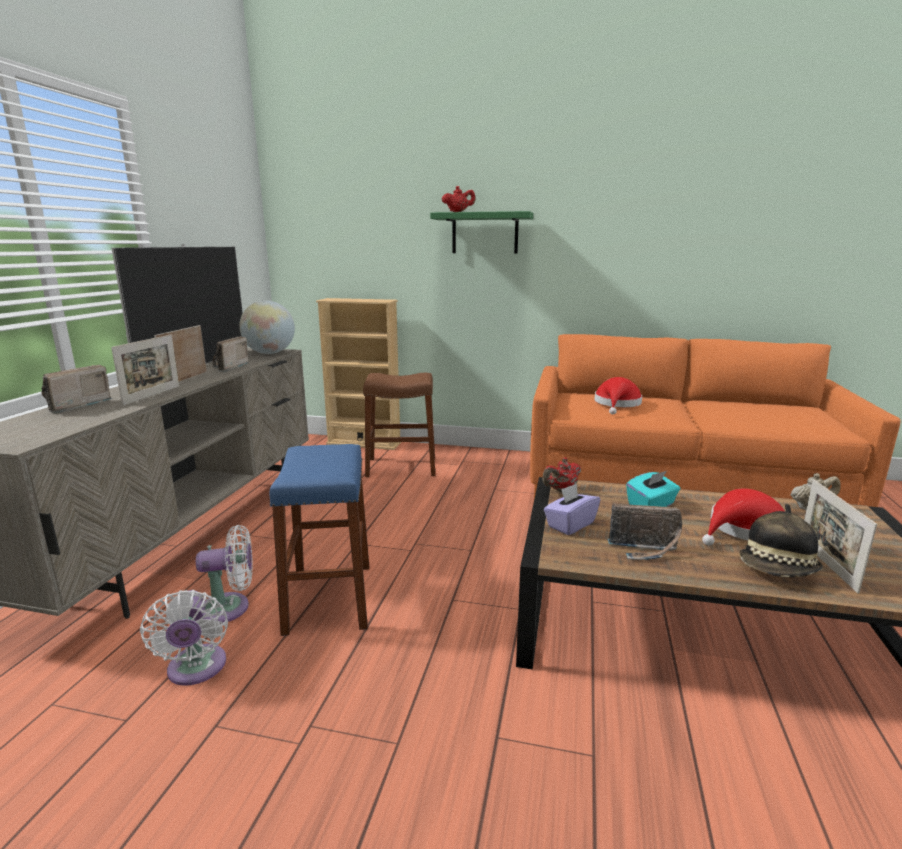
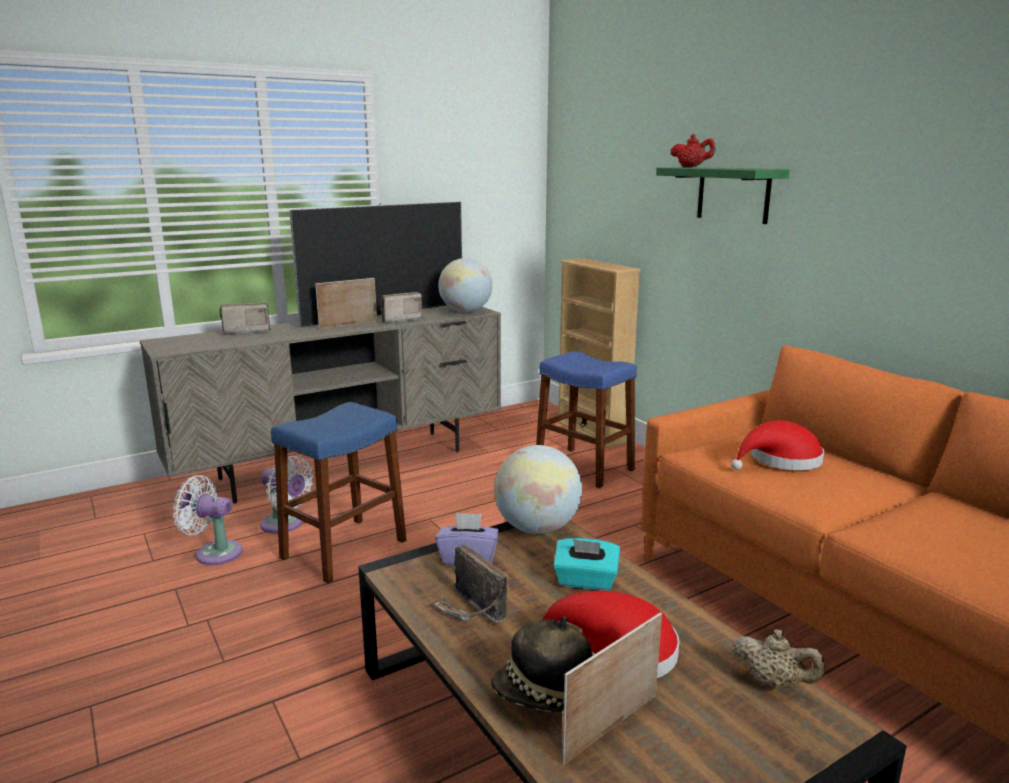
camera: 45 degrees right, 0 degrees up
(152, 395) = (297, 333): picture frame -> none
(196, 670) = (214, 552): white fan -> white fan turned 75 degrees clockwise
(401, 467) = (584, 467): brown stool -> blue stool
(561, 490) = (537, 528): red teapot -> globe

